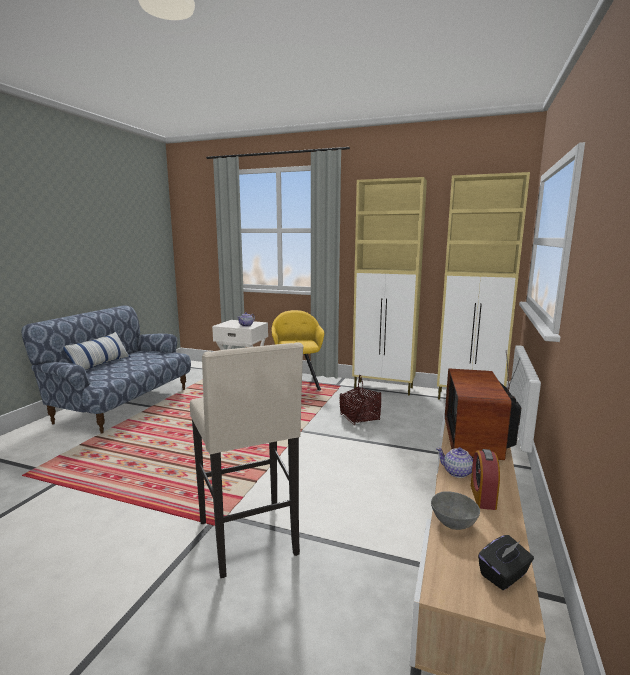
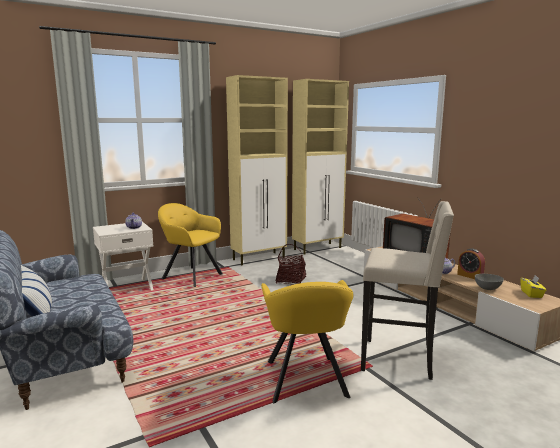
camera: 50 degrees left, 0 degrees up
(154, 499) = (305, 381): none -> yellow armchair
(504, 575) = (531, 294): black tissue box -> yellow tissue box

